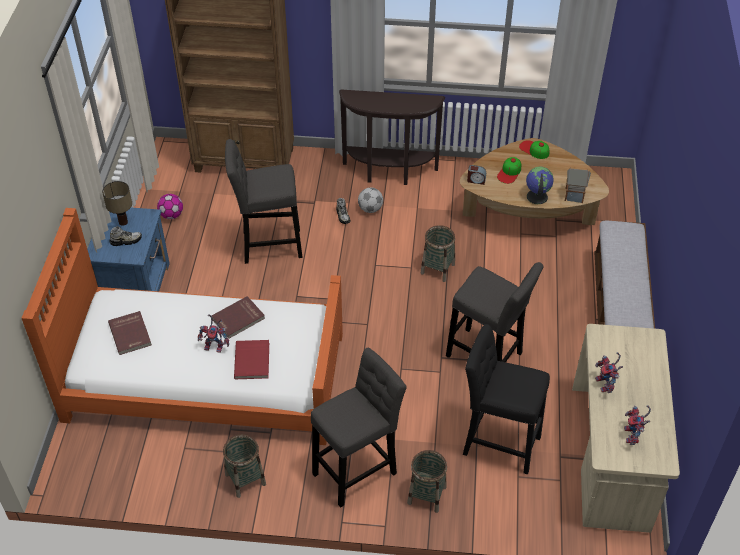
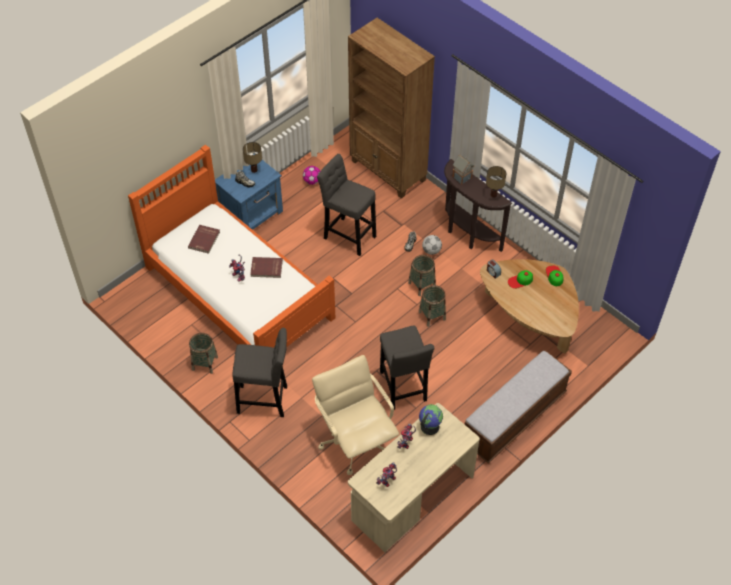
camera: 40 degrees right, 5 degrees up
(253, 361) = (250, 298): red book -> none
(420, 99) = (494, 195): none -> table lamp
(426, 495) = (287, 440): basket -> basket (422, 285)
(497, 443) = (355, 441): black stool -> beige office chair
(536, 197) = (519, 307): globe -> globe (429, 426)
(574, 195) = (545, 323): toy house -> toy house (462, 177)

